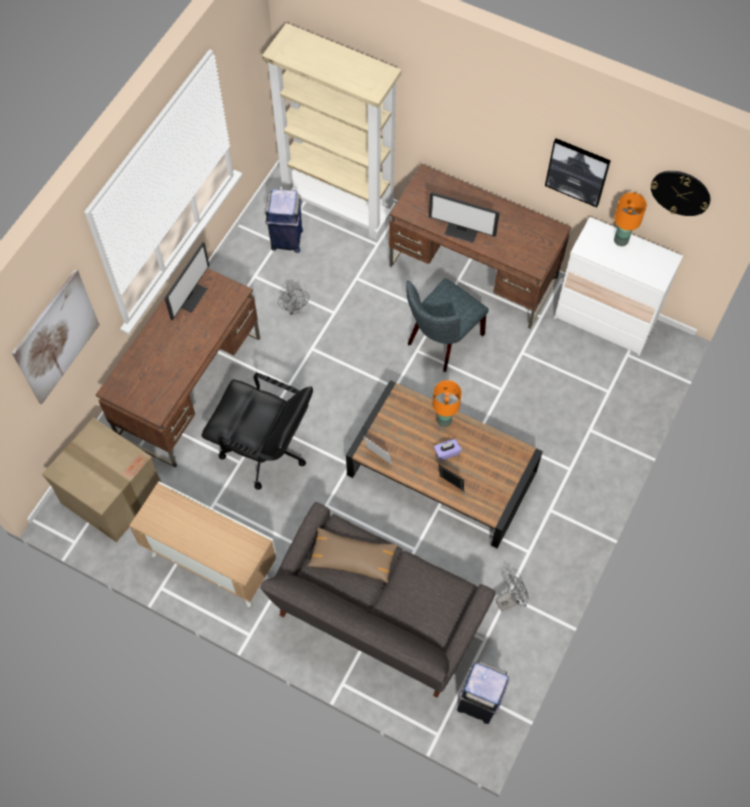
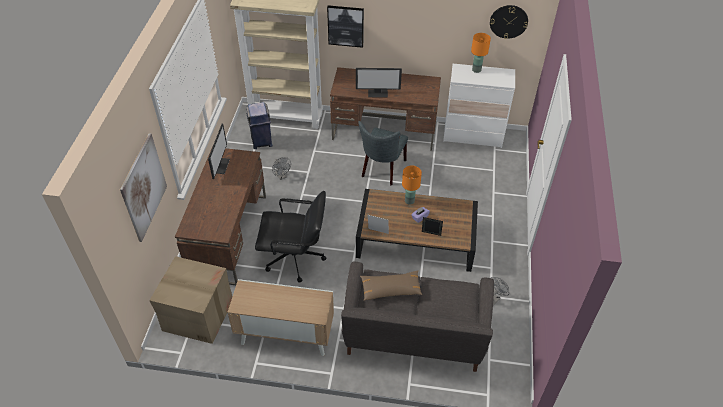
camera: 20 degrees left, 15 degrees down
(479, 702) = (505, 365): blue trash can -> none
(577, 171) = (441, 32): picture -> picture (345, 26)

